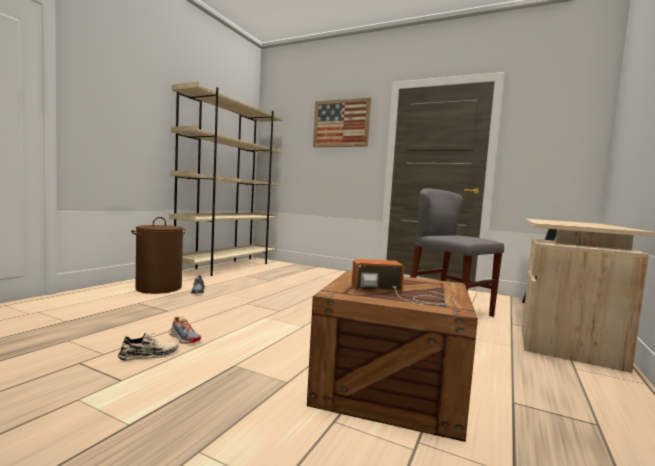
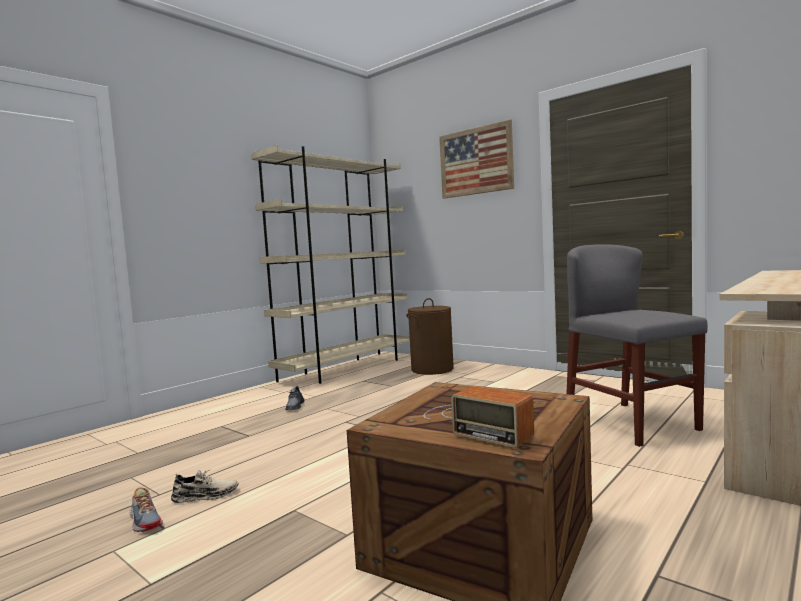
camera: 15 degrees right, 0 degrees up
(159, 288) = (252, 404): brown laundry basket -> brown laundry basket (432, 369)
(184, 338) = (252, 473): shoe -> shoe (146, 520)
(405, 295) = (474, 423): radio -> radio turned 150 degrees counterclockwise

